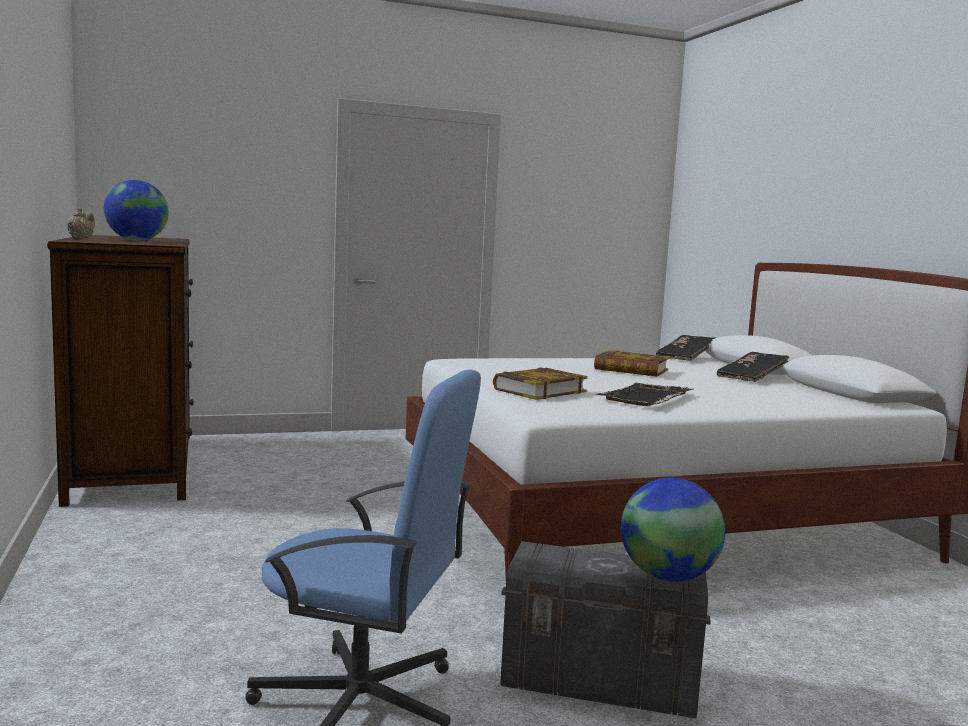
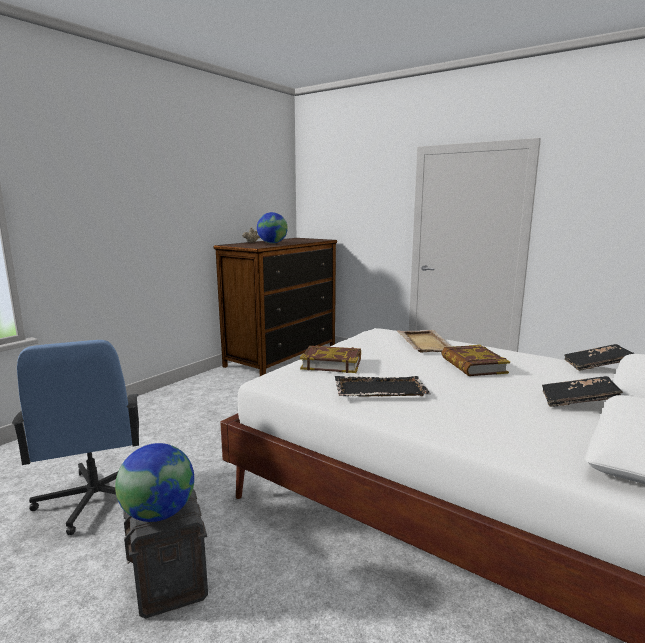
camera: 55 degrees right, 5 degrees up
(540, 361) = (425, 343): none -> beige tray

